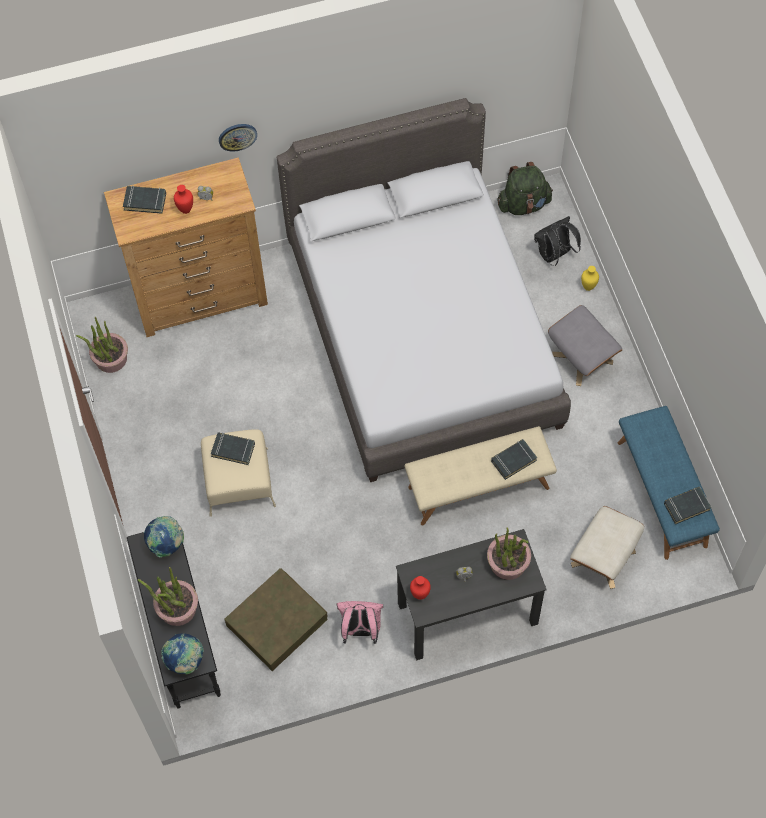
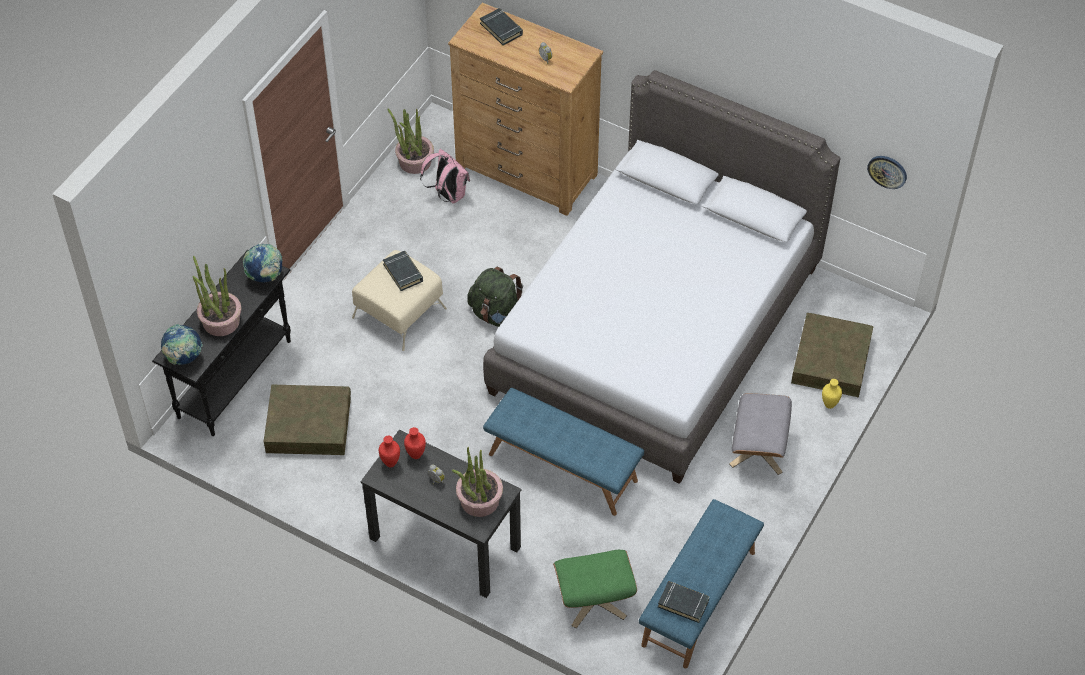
camera: 45 degrees right, 10 degrees down
(185, 210) = (521, 56): red vase -> red vase (415, 455)
(237, 136) = (607, 27): wall clock -> wall clock (887, 171)
(361, 630) = (357, 483): pink backpack -> pink backpack (448, 195)
(478, 486) = (563, 466): beige bench -> blue bench
(513, 460) = (591, 453): black book -> none
(523, 204) = (852, 305): green backpack -> green backpack (496, 315)
(554, 255) = (831, 360): black backpack -> brown storage box
(603, 558) = (594, 600): beige ottoman -> green ottoman

